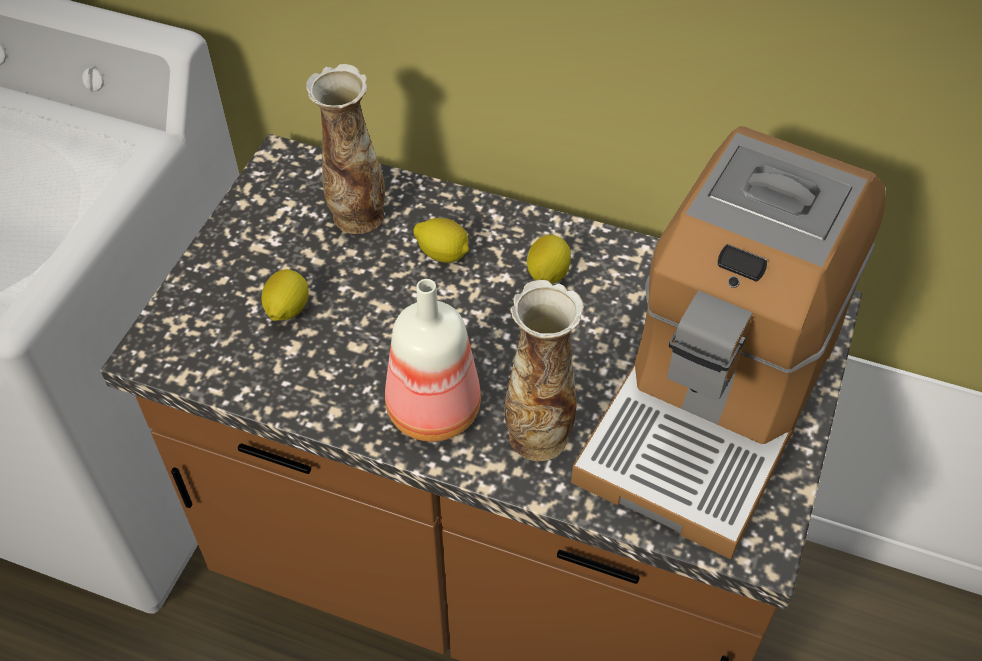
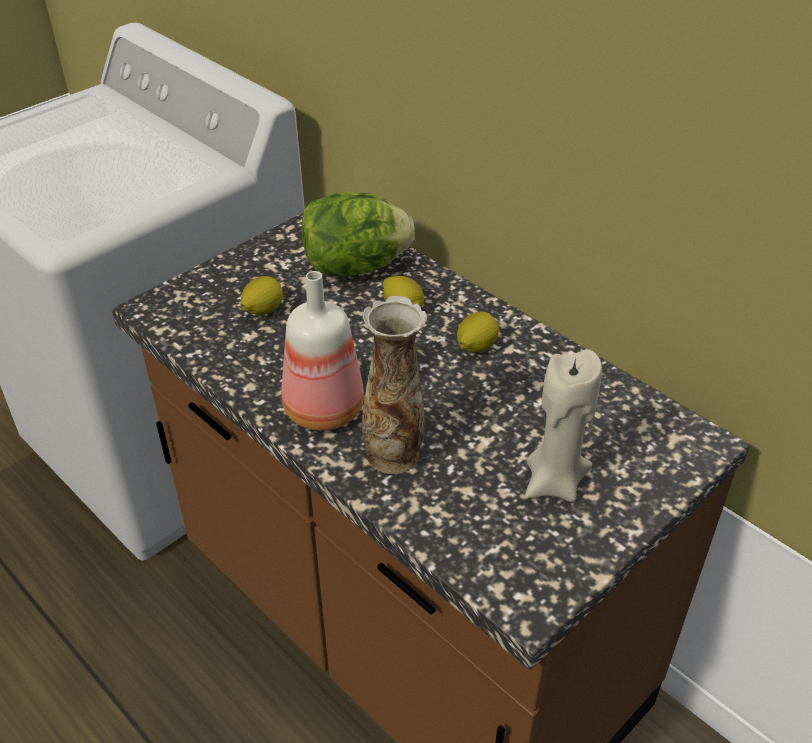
camera: 25 degrees right, 10 degrees down
(357, 216) = (355, 267): vase -> lettuce
(711, 405) = (554, 482): coffee machine -> beige candle

